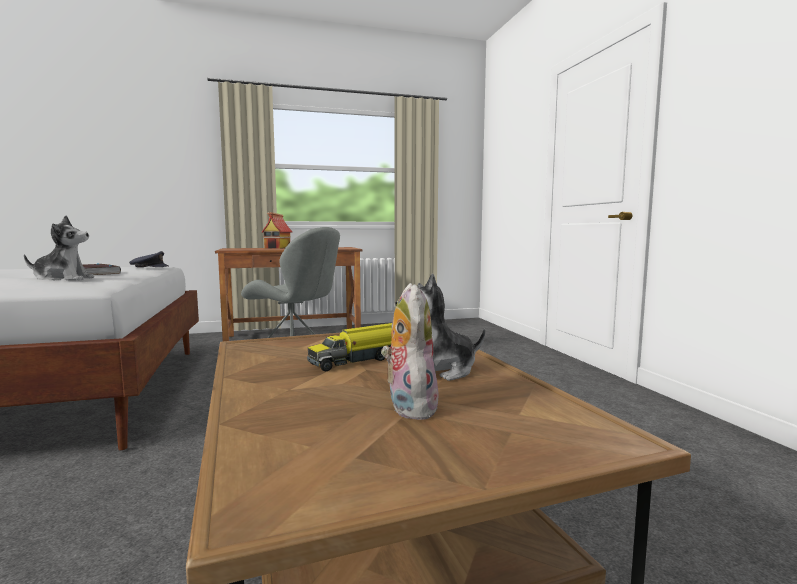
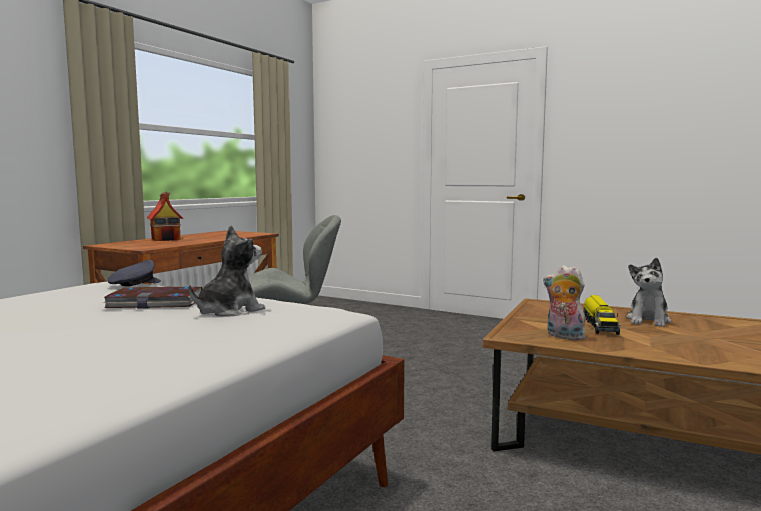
camera: 45 degrees left, 0 degrees up
(408, 407) = (709, 336): plush toy -> plush toy (563, 336)

